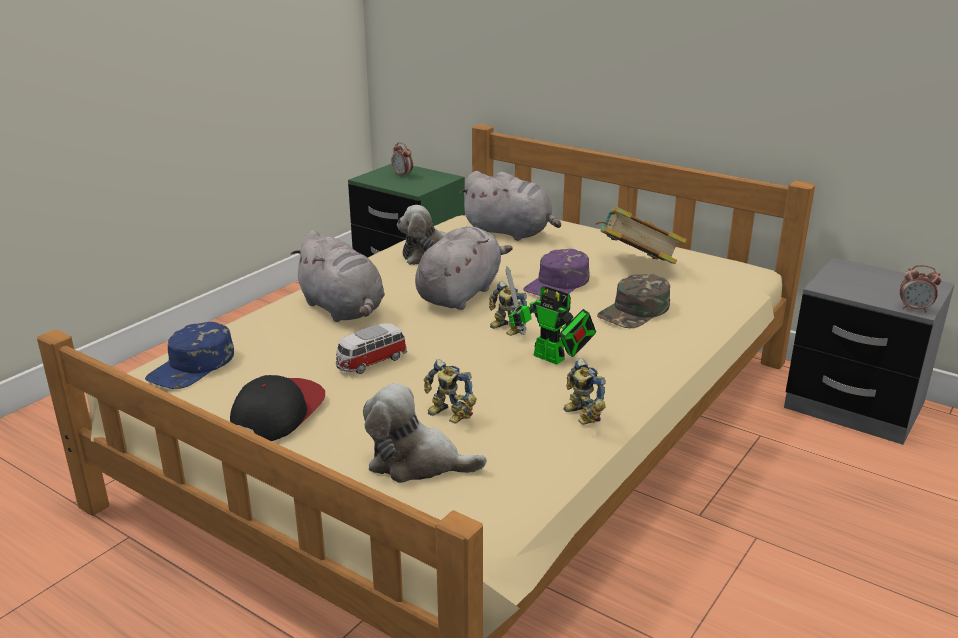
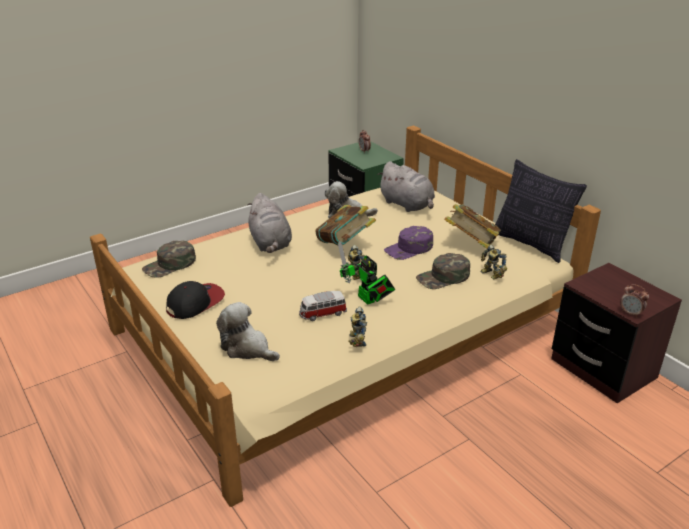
camera: 20 degrees right, 5 degrees up
(192, 366) = (170, 265): blue cap -> green cap
(370, 362) = (263, 281): toy car -> toy car (322, 314)
(447, 416) = (282, 324): toy robot -> toy robot (490, 275)
(460, 294) = (345, 245): grey plush toy -> book
(709, 255) = (530, 244): none -> pillow
(853, 406) = (602, 368): grey nightstand -> brown nightstand

